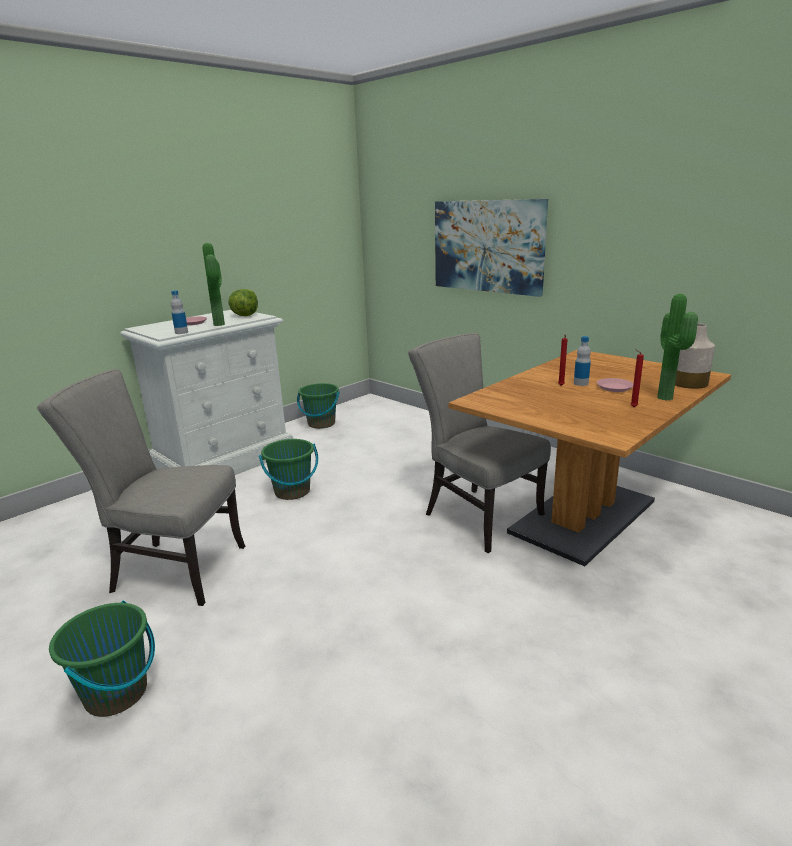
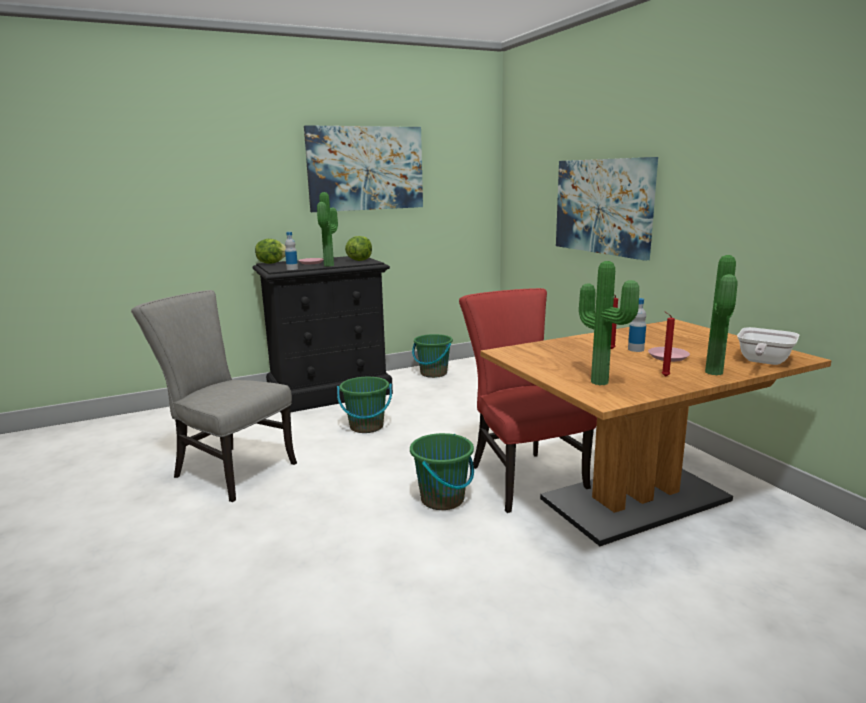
camera: 20 degrees right, 5 degrees down
(117, 693) = (129, 550): green bucket -> green bucket (443, 499)
(144, 327) = (271, 263): none -> lettuce
(225, 460) = (329, 392): white dresser -> black dresser
(232, 213) = (365, 168): none -> picture
(476, 514) = (522, 476): grey chair -> red chair
(590, 420) = (602, 381): none -> potted plant
(688, 383) = (762, 362): beige vase -> frying pan

